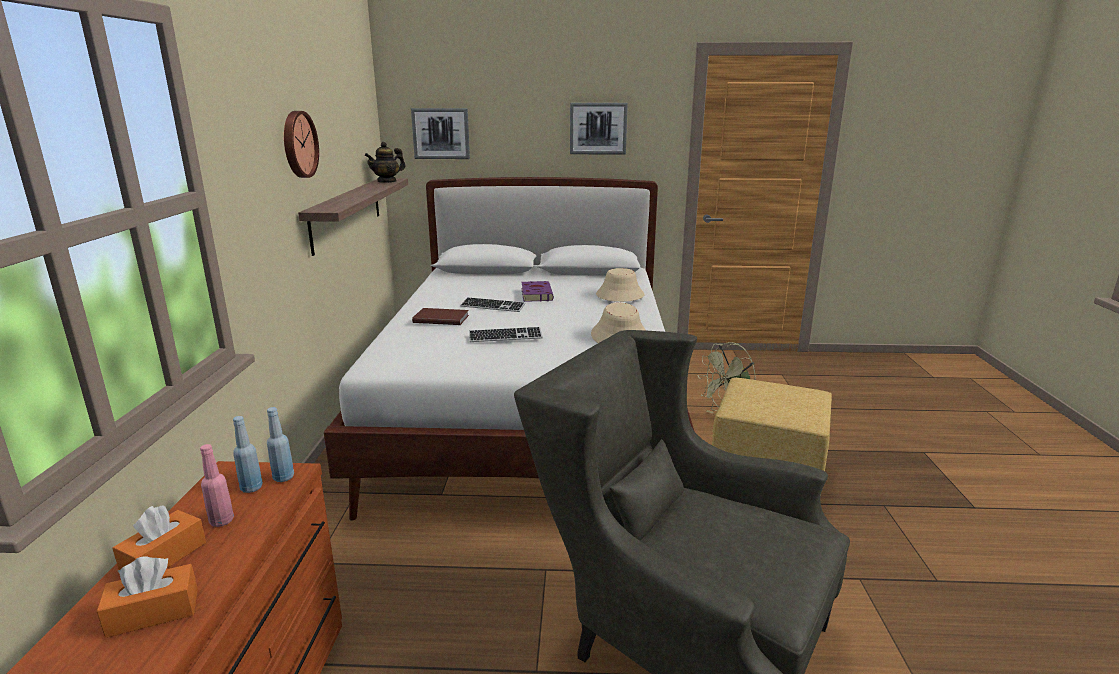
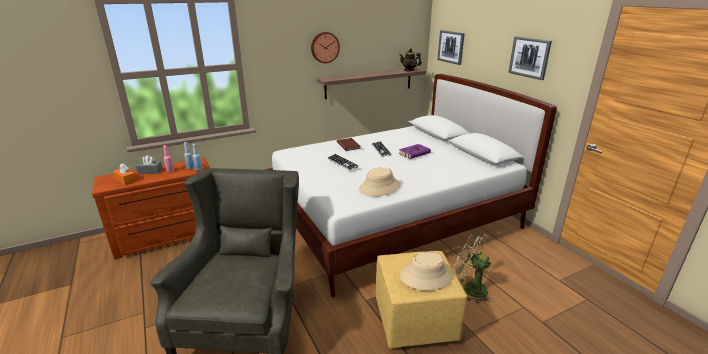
camera: 60 degrees right, 5 degrees up
(164, 557) = (150, 171): orange tissue box -> grey tissue box
(619, 295) = (449, 172): beige hat -> beige hat (425, 276)

